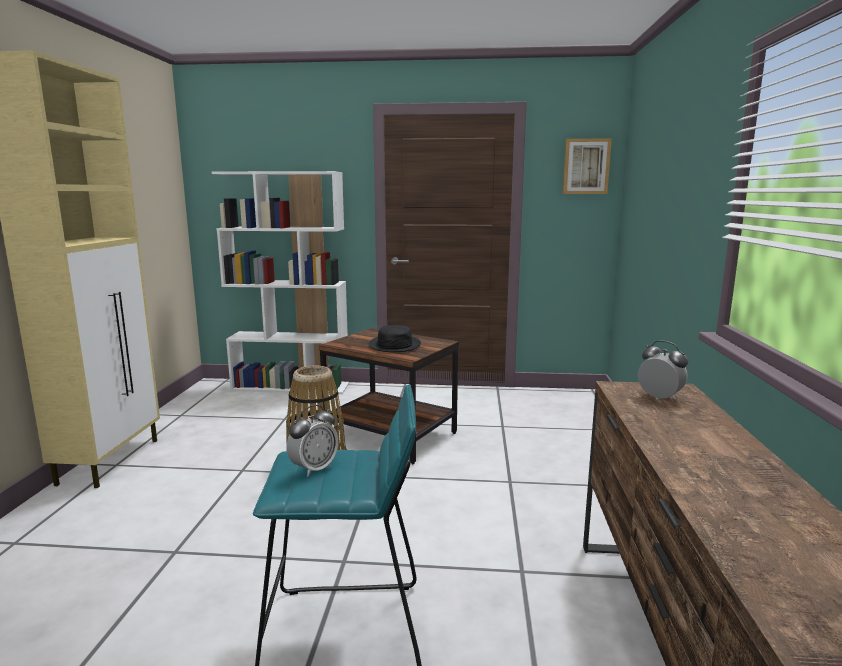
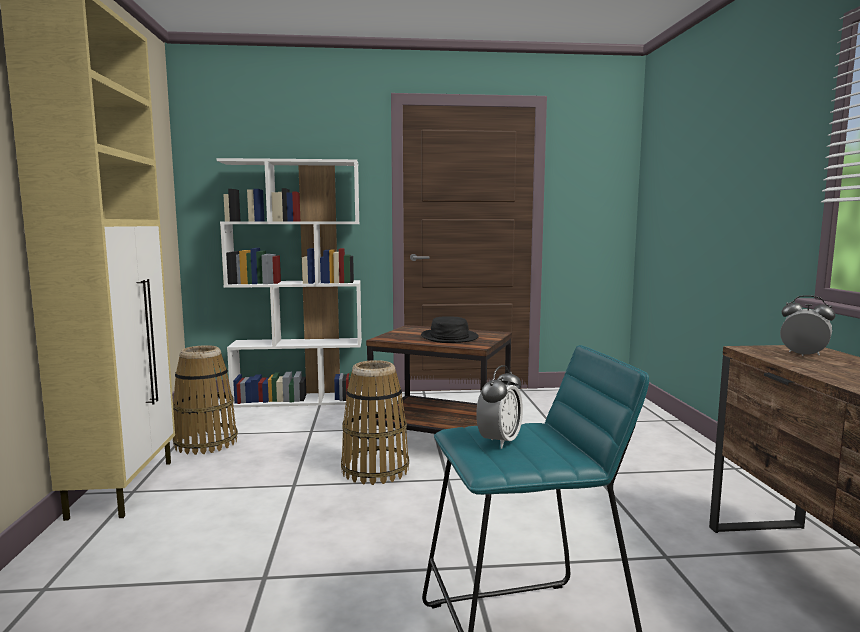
camera: 10 degrees left, 5 degrees down
(193, 424) = (205, 443): none -> basket
(586, 166) = (605, 161): picture -> none

